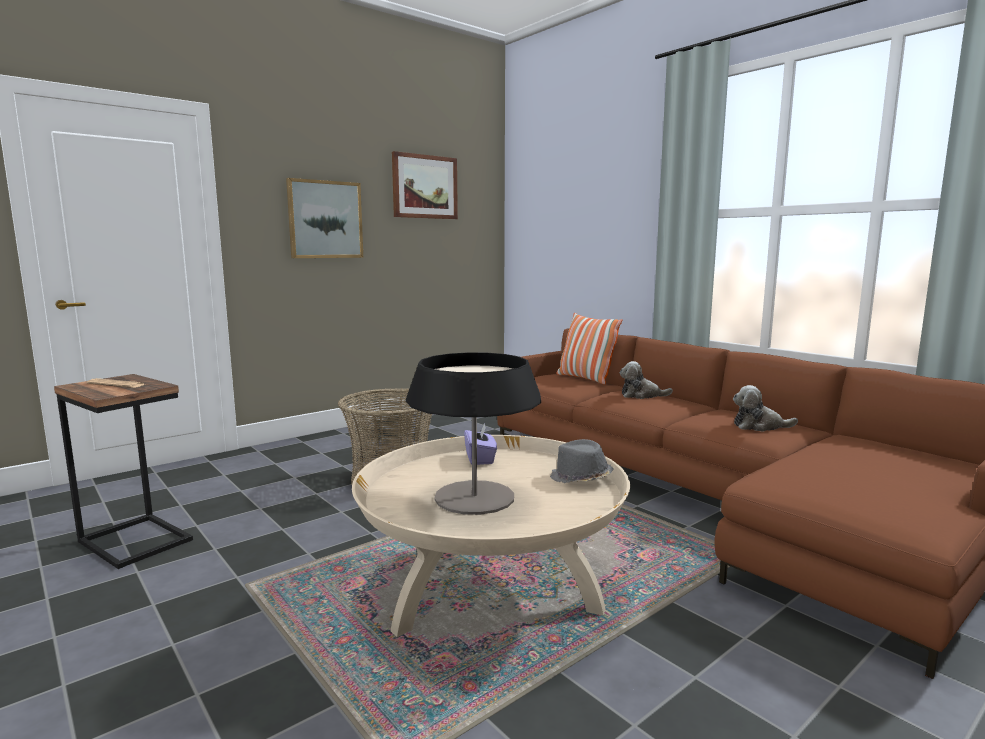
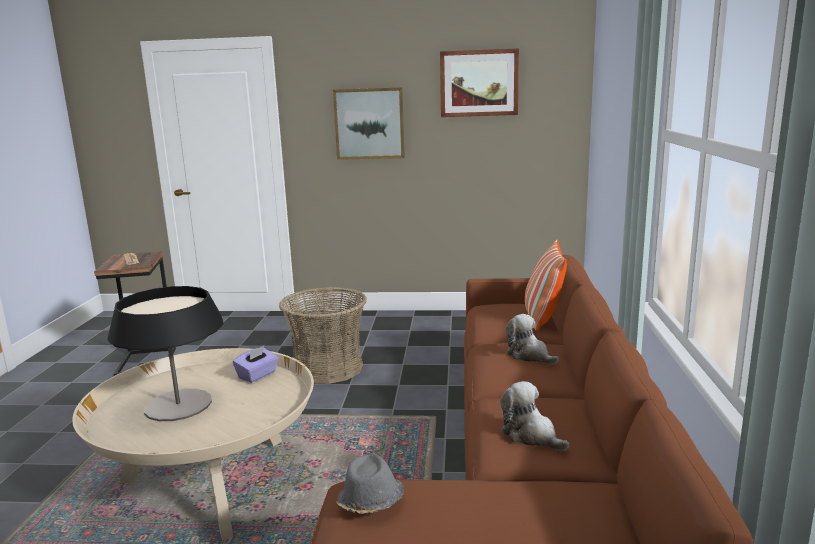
camera: 45 degrees right, 5 degrees up
(580, 479) = (263, 420): grey hat -> grey hat (370, 501)

